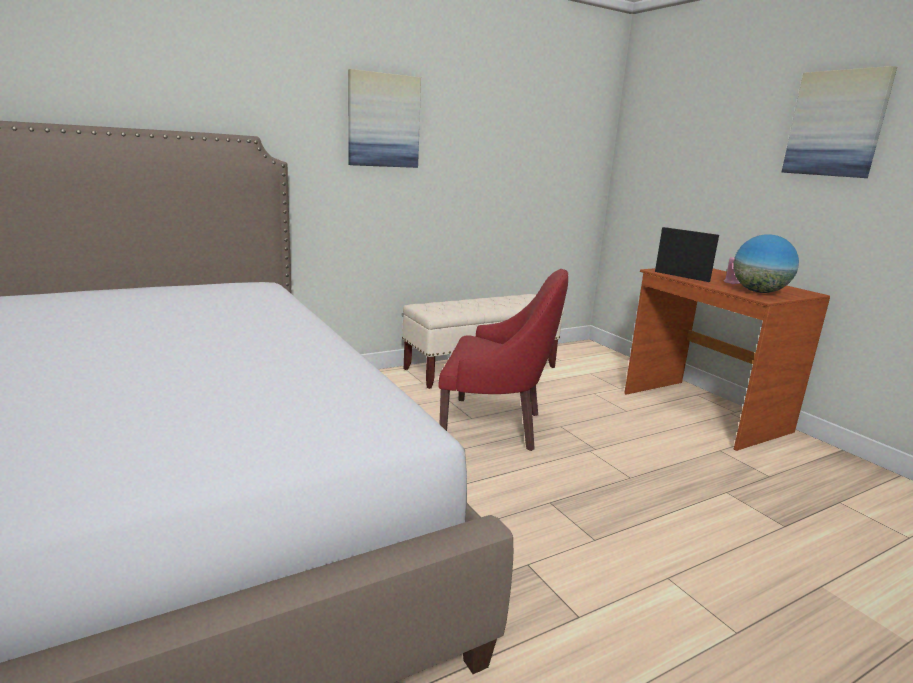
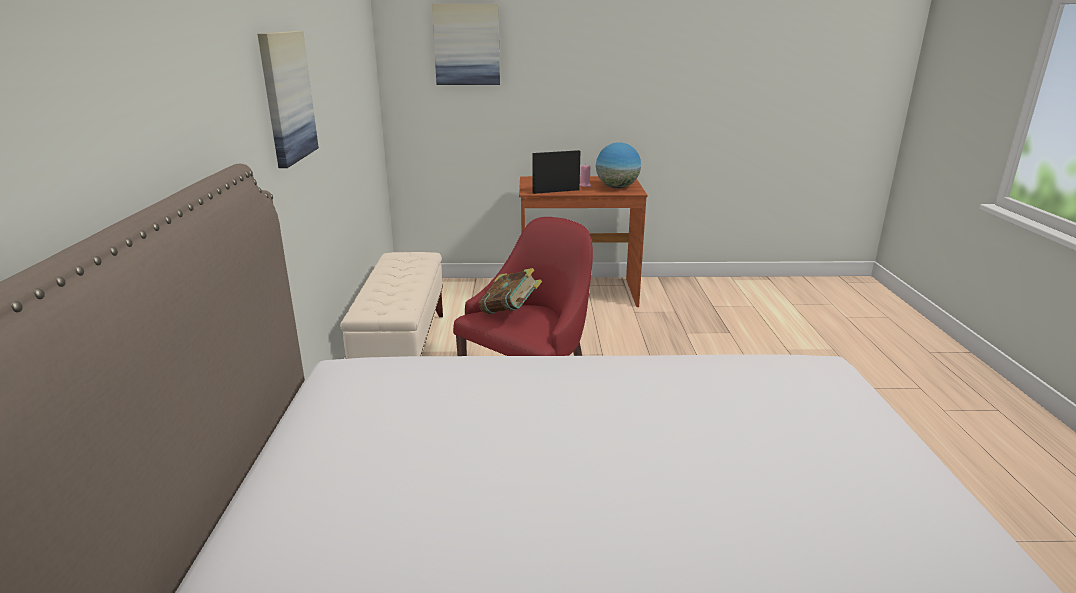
camera: 60 degrees left, 5 degrees up
(488, 344) = (510, 313): none -> book
(836, 124) = (609, 49): picture -> picture (467, 45)

